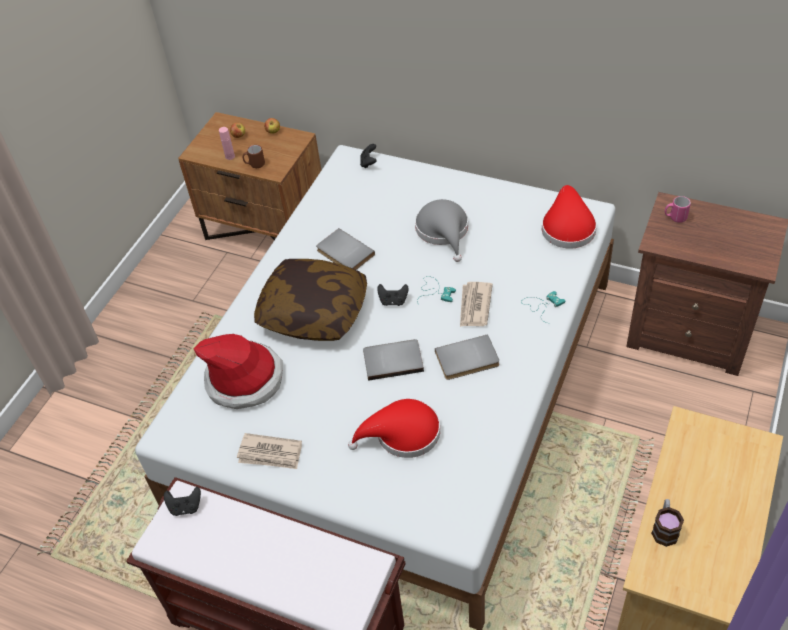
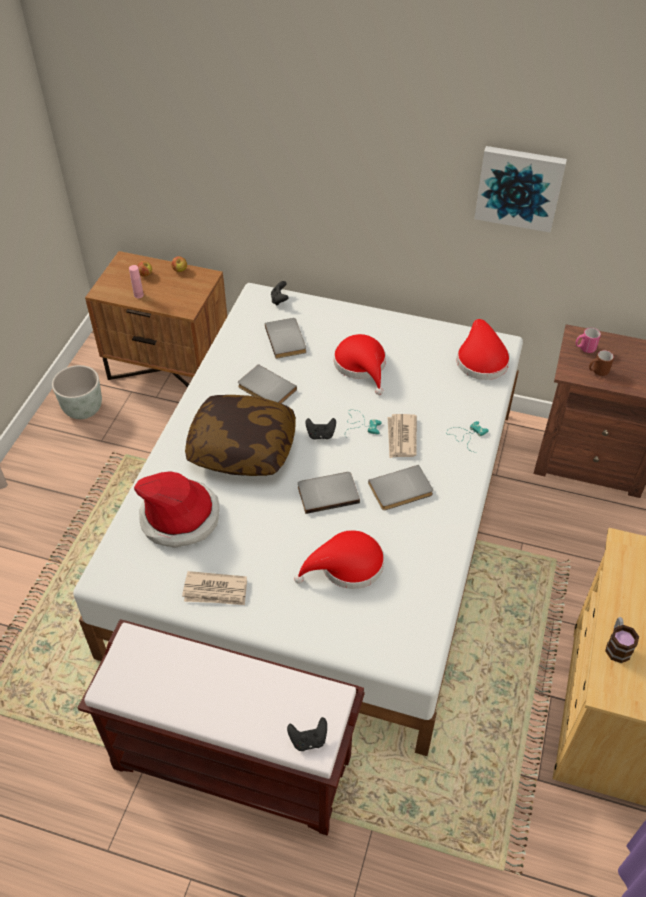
camera: 10 degrees left, 0 degrees up
(179, 269) = (84, 409): none -> grey planter
(185, 507) = (136, 649): black game controller -> black game controller (308, 740)
(254, 164) = (165, 303): brown mug -> brown mug (597, 371)
(371, 203) = (287, 339): none -> grey book
(443, 231) = (362, 365): grey hat -> red hat
(602, 50) = (519, 187): none -> picture

